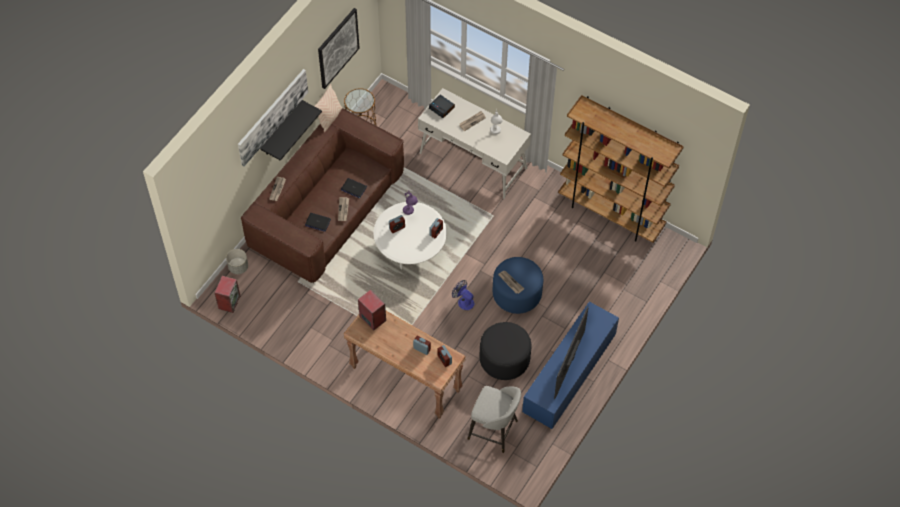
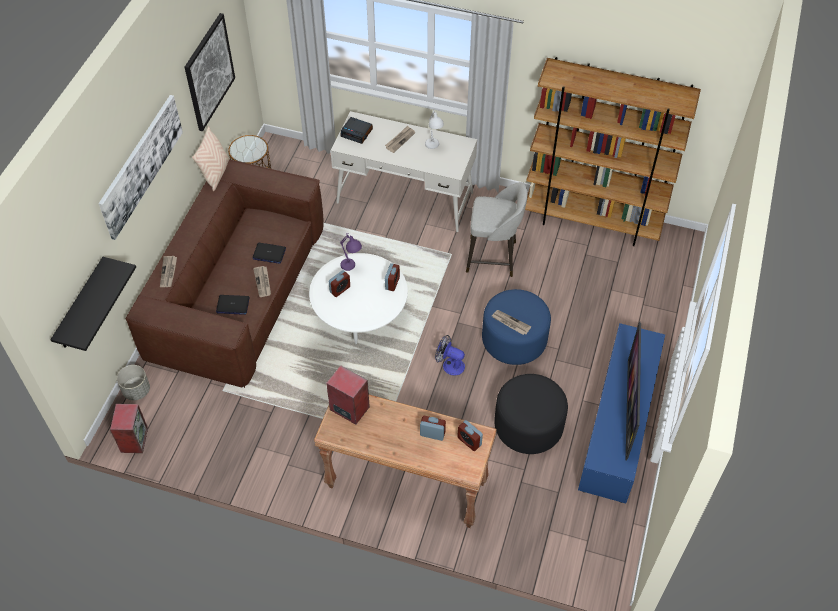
camera: 15 degrees left, 5 degrees down
(282, 129) = (157, 187): black shelf -> black shelf (81, 305)
(494, 430) = (549, 525): grey stool -> grey stool (493, 257)

